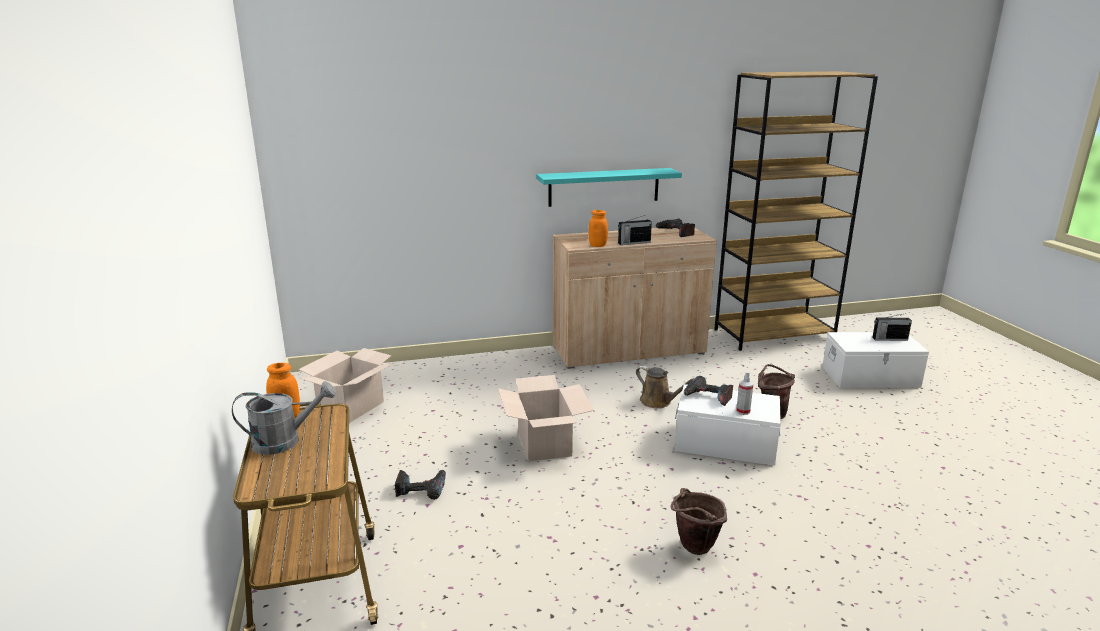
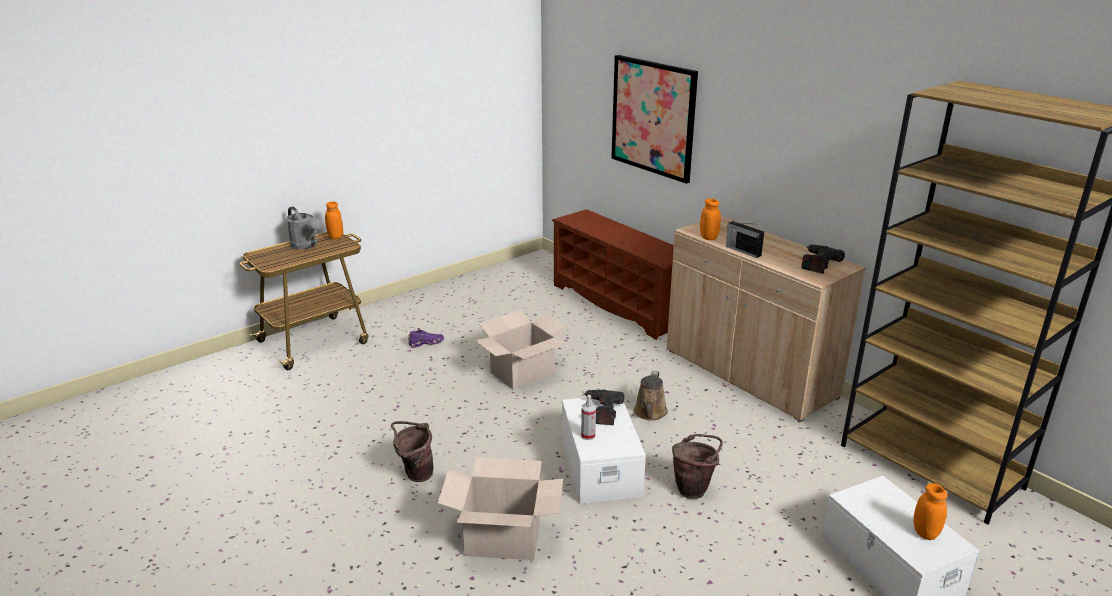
camera: 65 degrees right, 5 degrees up
(351, 408) = (511, 285): cardboard box -> cardboard box (502, 539)
(421, 489) = (426, 343): power drill -> purple shoe
(456, 166) = (653, 117): none -> picture
(463, 366) = (619, 304): none -> brown shoe rack
(604, 187) = (775, 182): turquoise shelf -> none
(889, 339) = (925, 533): radio -> orange jar

